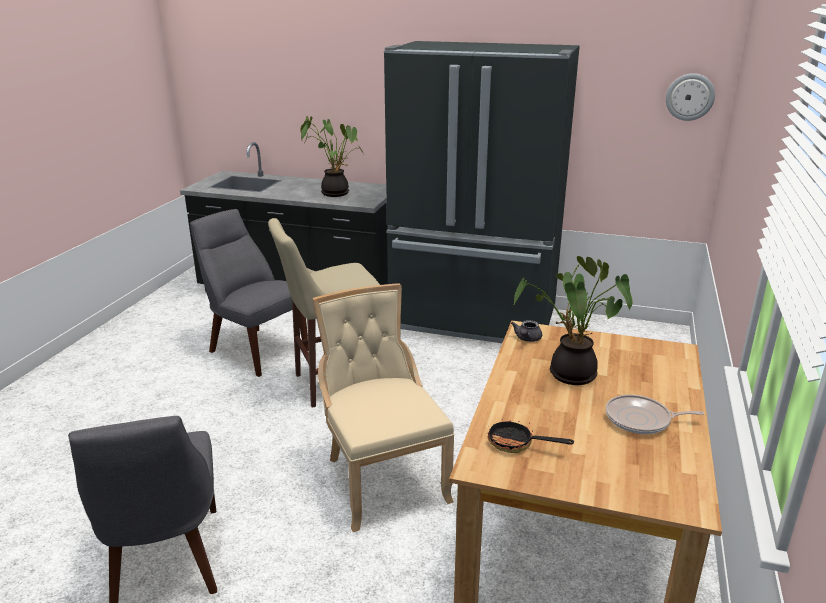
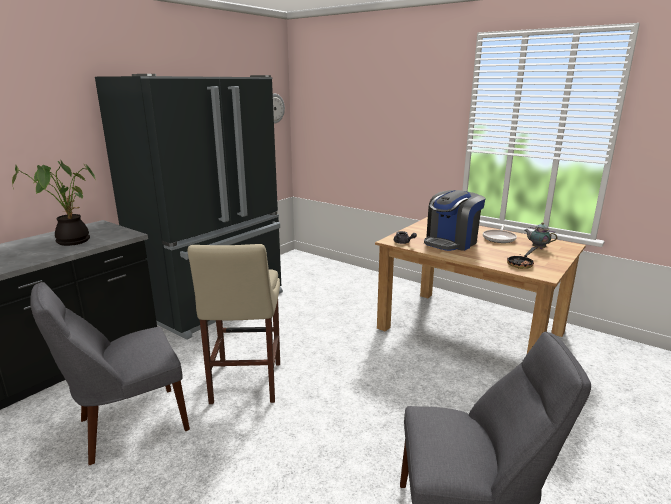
camera: 70 degrees left, 5 degrees down
(381, 478) = (392, 383): beige chair -> none
(568, 375) = (451, 242): potted plant -> coffee machine
(625, 463) = (537, 248): none -> teapot

